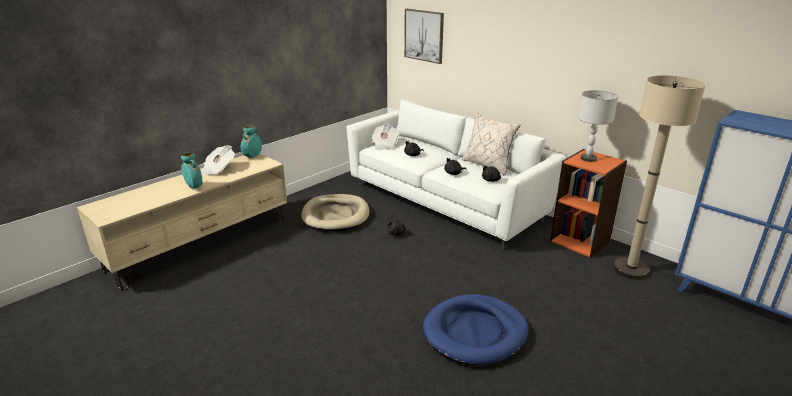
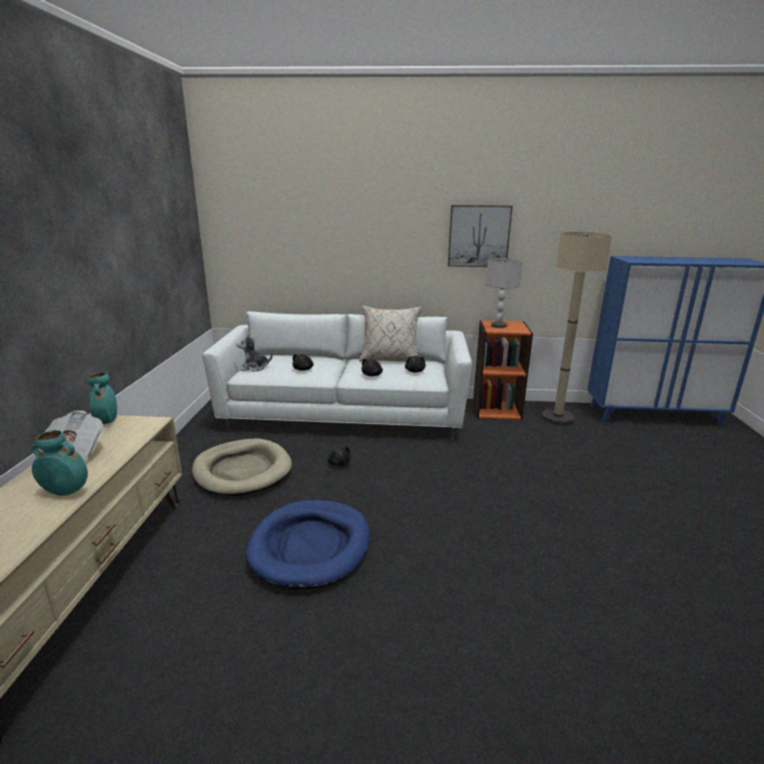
camera: 40 degrees left, 5 degrees down
(384, 145) = (254, 368): newspaper -> plush toy
(424, 35) = (262, 230): picture -> picture (478, 236)
(475, 333) = (542, 524): blue dog bed -> blue dog bed (310, 546)

